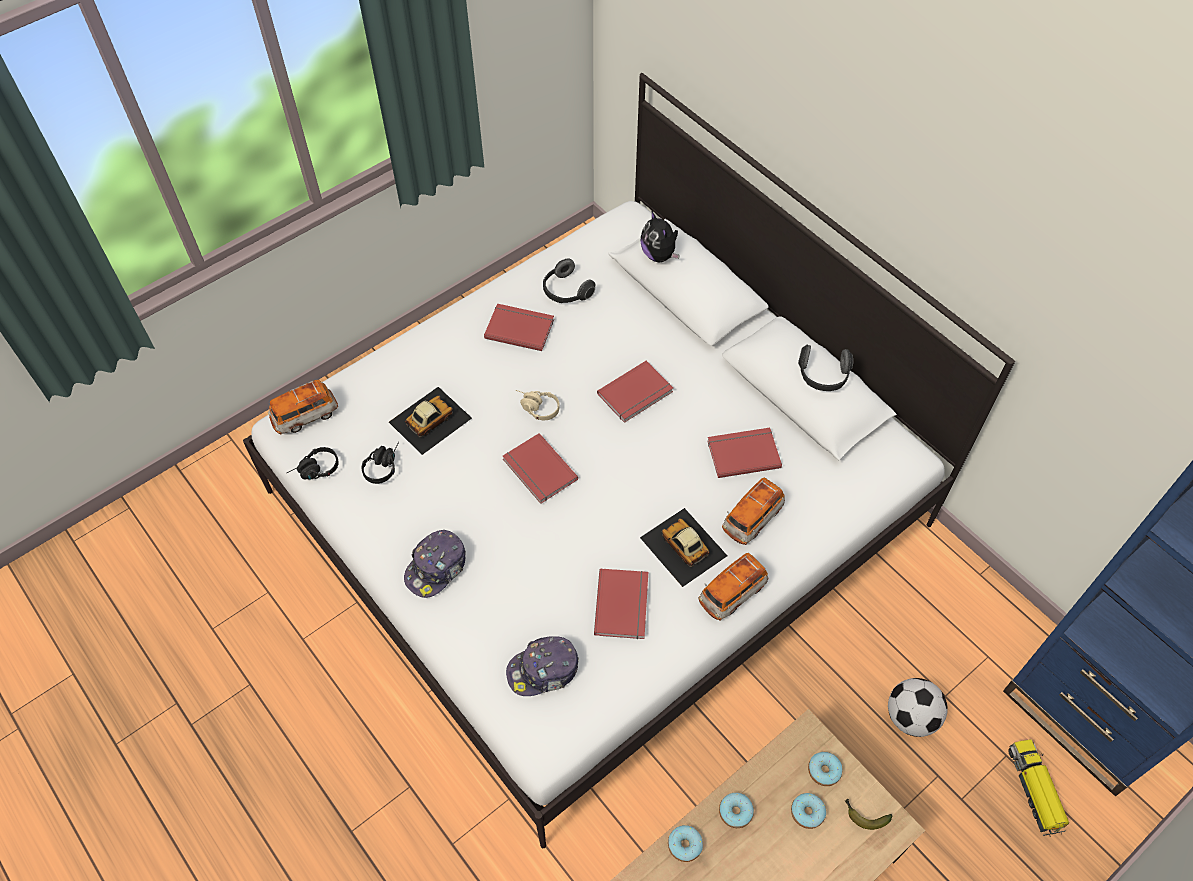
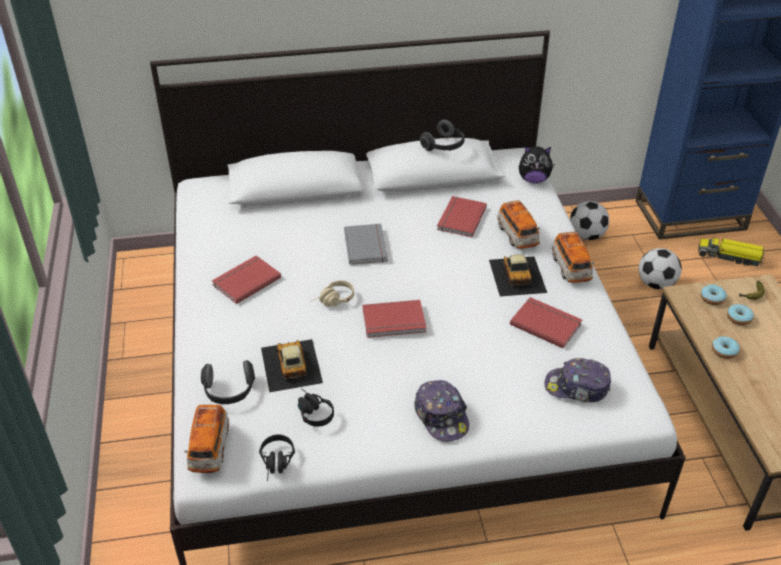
camera: 60 degrees left, 15 degrees down
(543, 670) = (577, 387): cap -> cap turned 90 degrees clockwise
(566, 291) = (235, 243): headphones -> headphones (229, 391)
(636, 394) = (367, 245): red book -> grey book
(659, 255) = (268, 172): plush toy -> plush toy (533, 180)
(683, 547) = (517, 275): toy car -> toy car turned 90 degrees counterclockwise
(684, 845) = (738, 386): donut -> none
(943, 606) = (586, 235): none -> football

